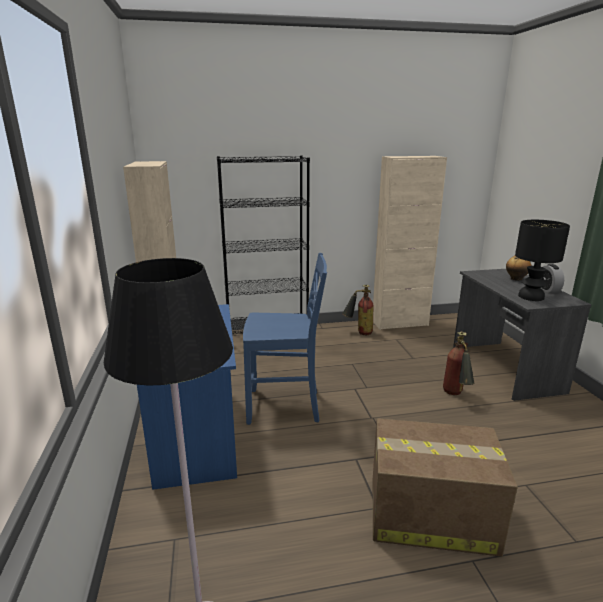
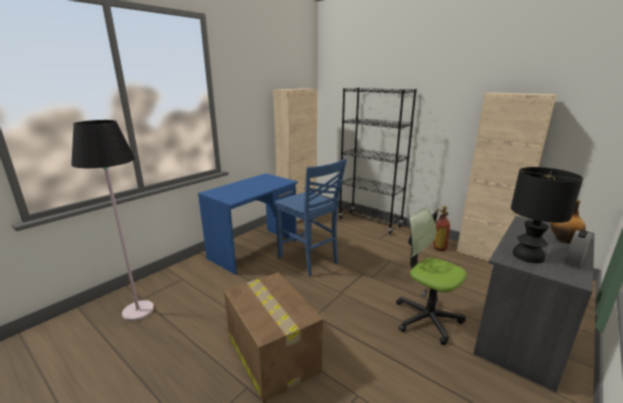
camera: 50 degrees right, 0 degrees up
(456, 395) = (427, 318): fire extinguisher -> office chair

